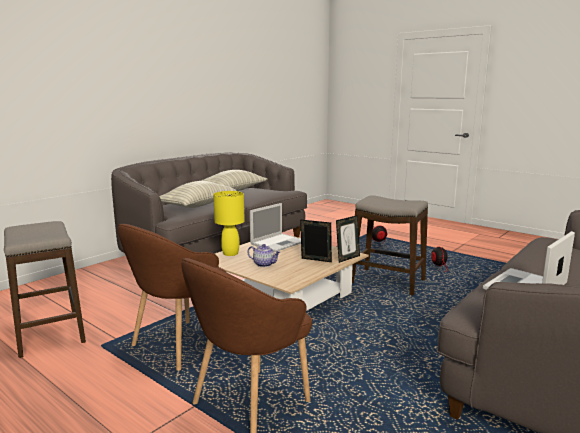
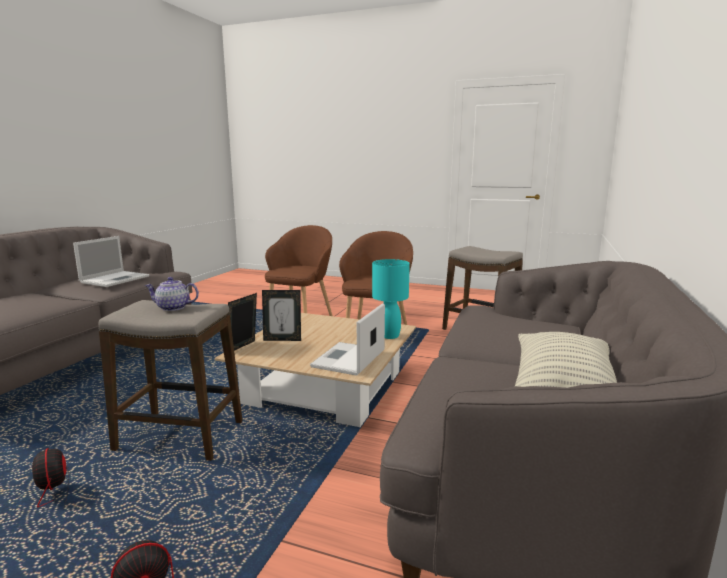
camera: 160 degrees right, 0 degrees up
(198, 205) = (505, 329): pillow -> none
(230, 253) = (389, 336): yellow table lamp -> turquoise table lamp
(264, 264) = (337, 329): teapot -> teapot (172, 308)

